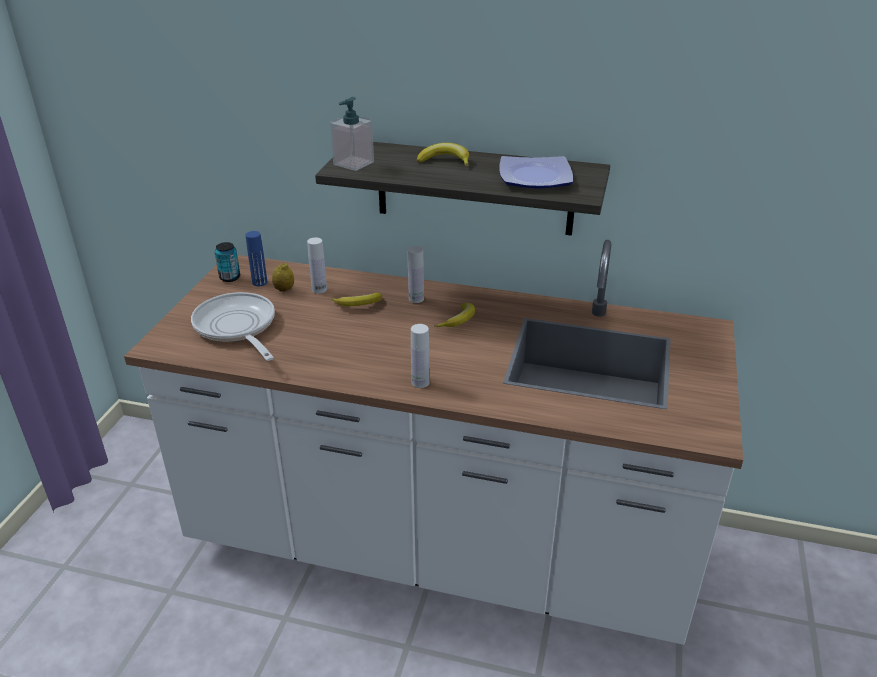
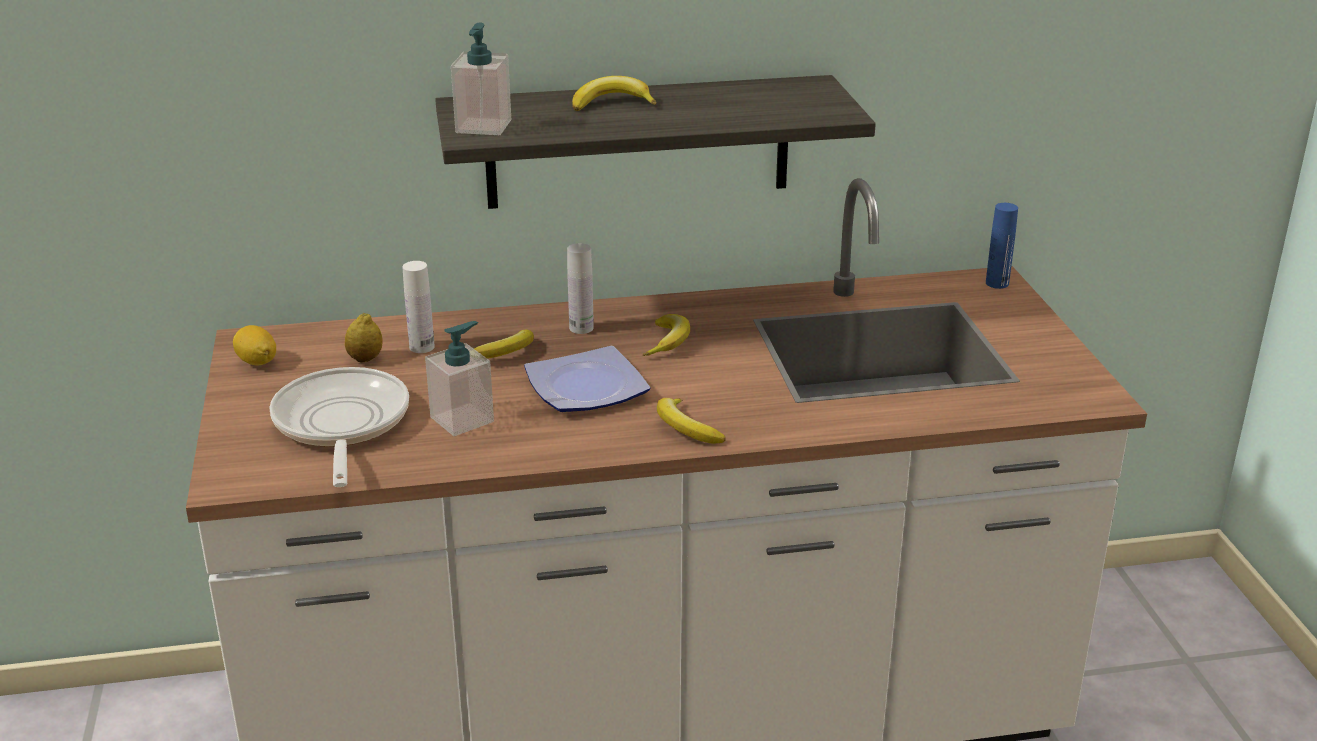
camera: 25 degrees left, 5 degrees down
(230, 277) = (257, 362): can -> lemon
(237, 328) = (341, 426): frying pan -> frying pan turned 45 degrees clockwise
(259, 282) = (315, 358): blue bottle -> blue bottle (997, 283)
(302, 341) = (462, 419): none -> soap dispenser
(420, 382) = (685, 428): white bottle -> banana
(533, 176) = (754, 103): plate -> plate (584, 387)

